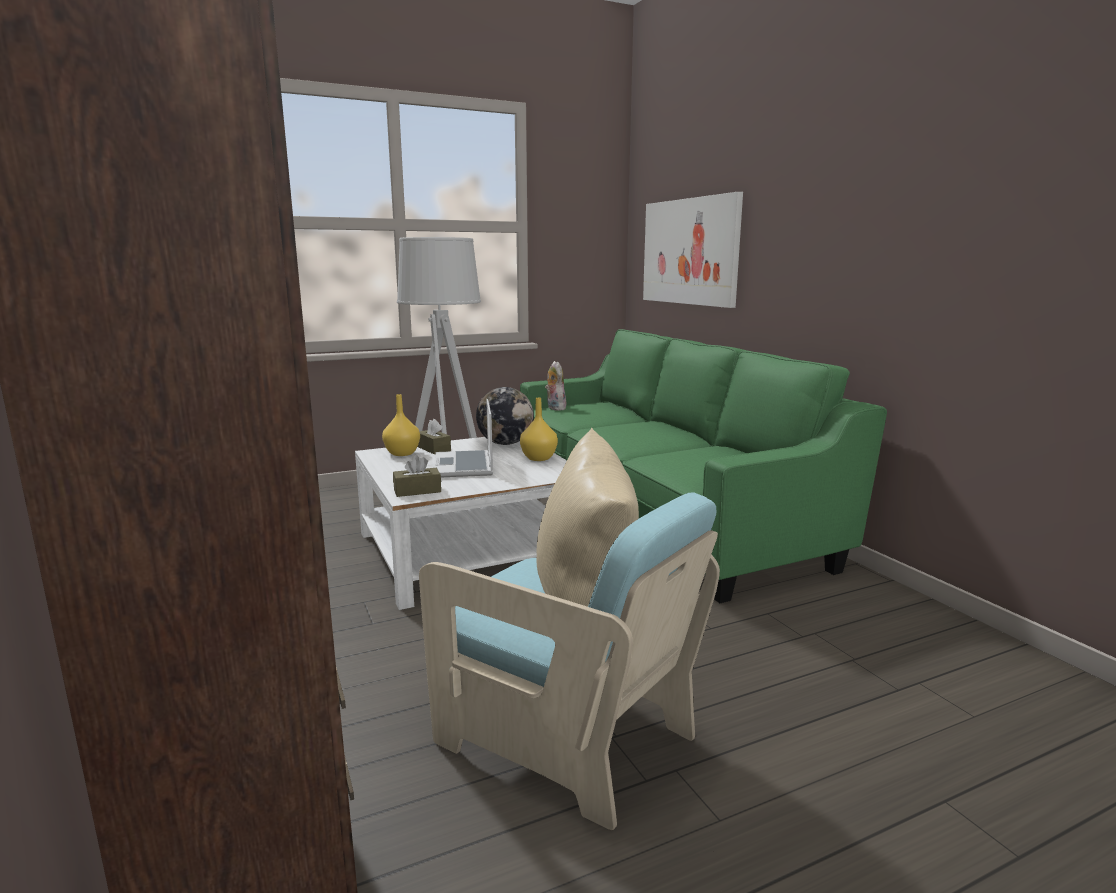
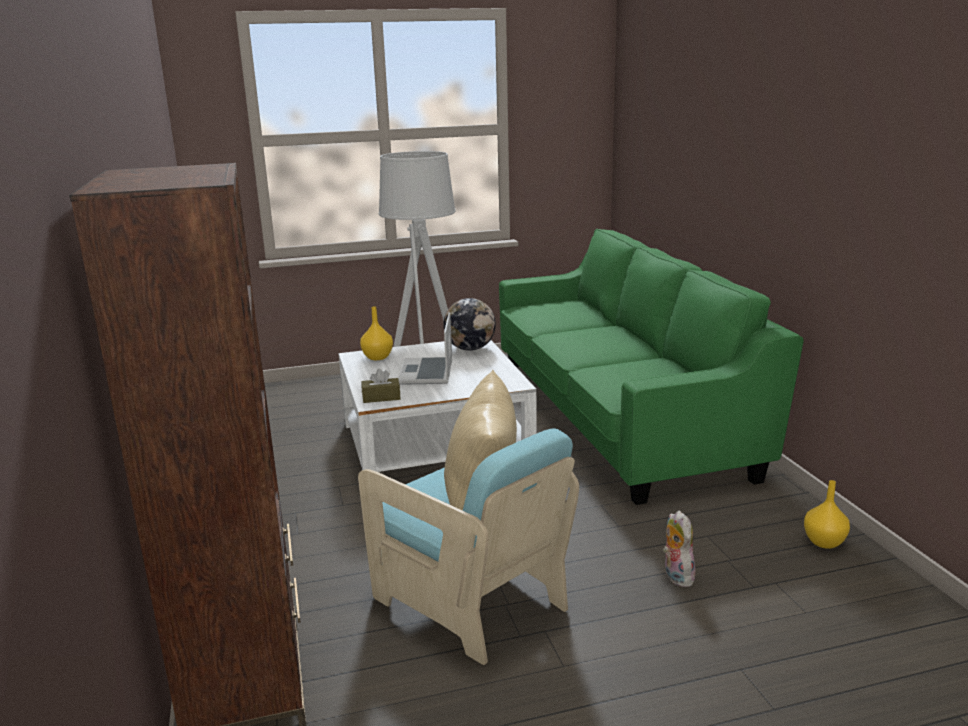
camera: 10 degrees right, 5 degrees up
(434, 449) = (406, 353): brown tissue box -> none
(539, 458) = (495, 366): yellow vase -> yellow vase (825, 542)
(554, 408) = (529, 307): plush toy -> plush toy (676, 576)
(690, 251) = (662, 157): picture -> none

